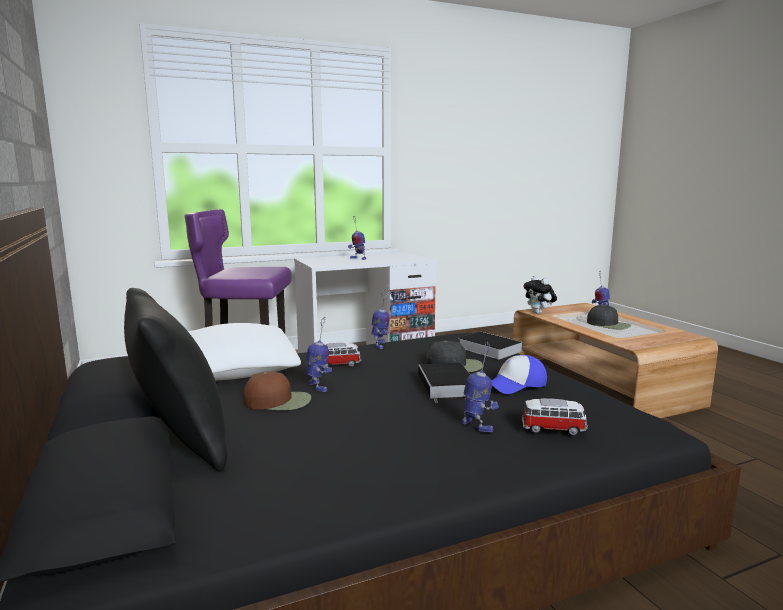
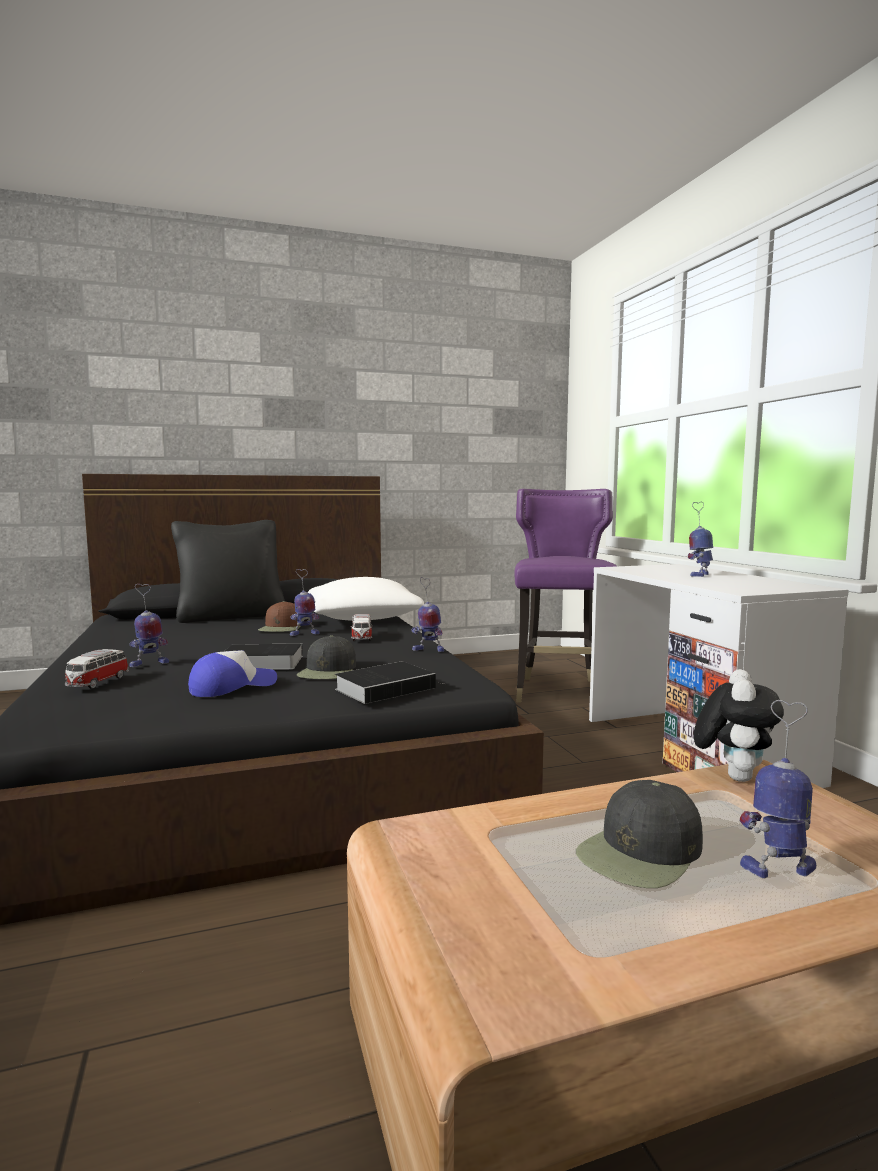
camera: 95 degrees right, 5 degrees down
(516, 385) = (232, 687): cap -> cap turned 75 degrees clockwise
(539, 313) = (733, 776): plush toy -> plush toy turned 135 degrees clockwise

